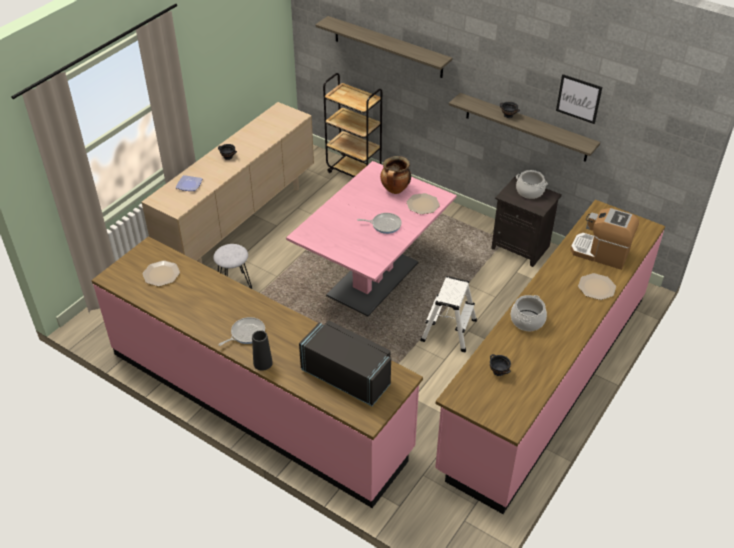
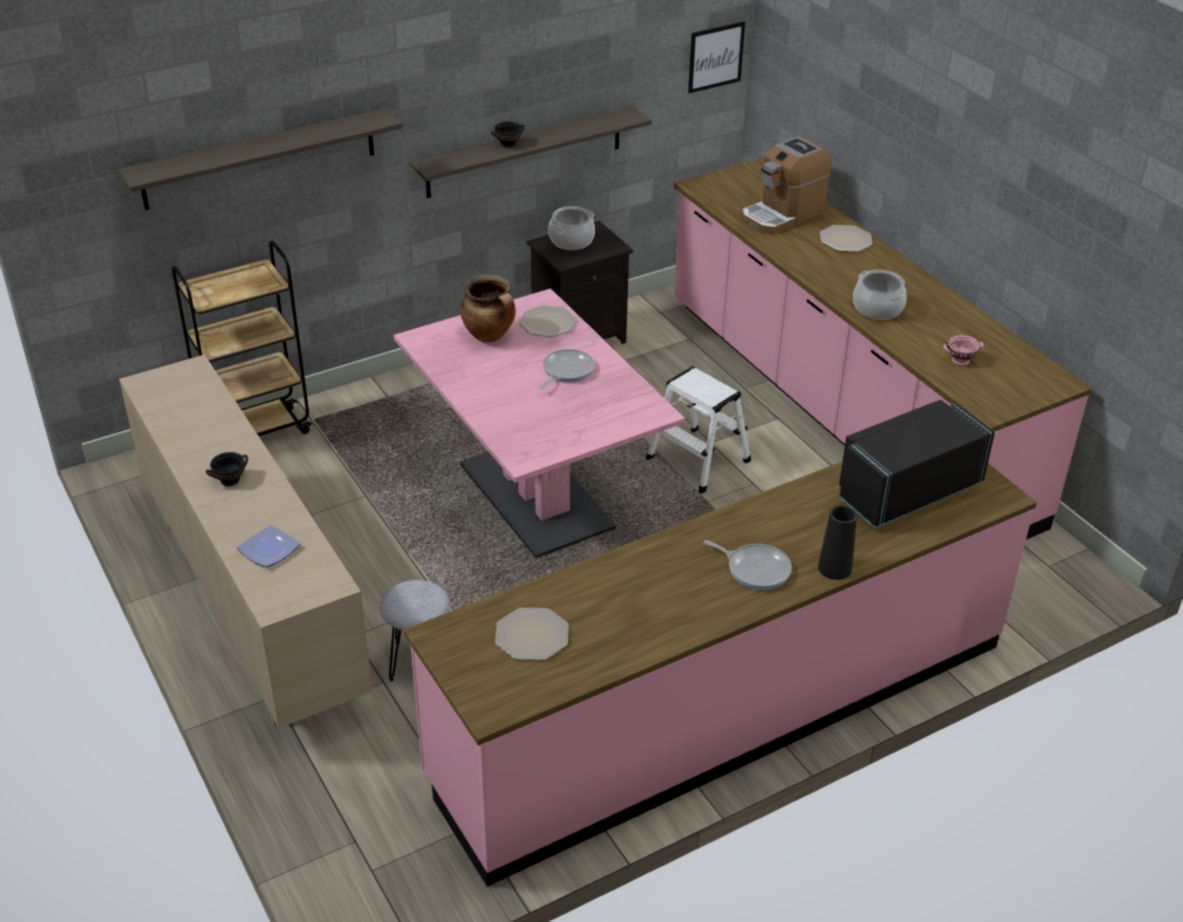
camera: 65 degrees left, 5 degrees down
(246, 333) = (755, 569): frying pan -> frying pan turned 135 degrees clockwise
(498, 371) = (959, 360): black bowl -> pink bowl
(578, 98) = (593, 58): picture -> picture (715, 57)

